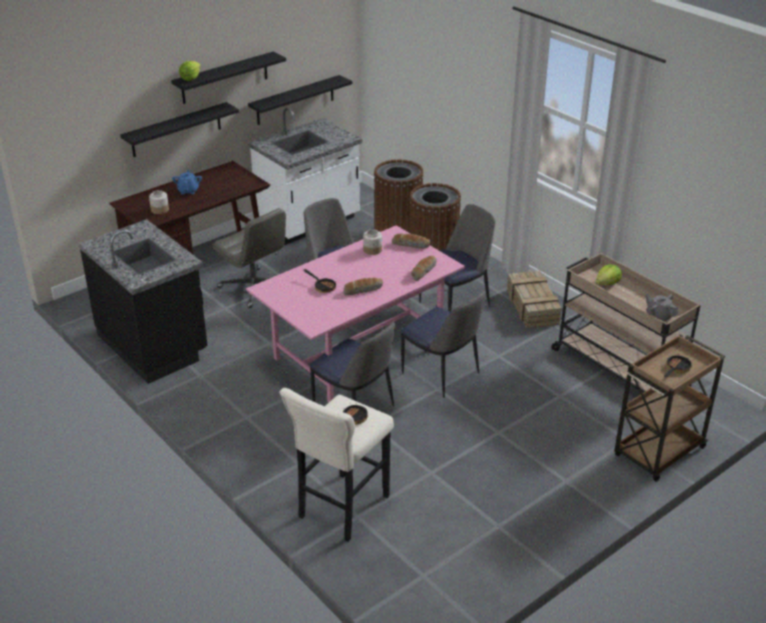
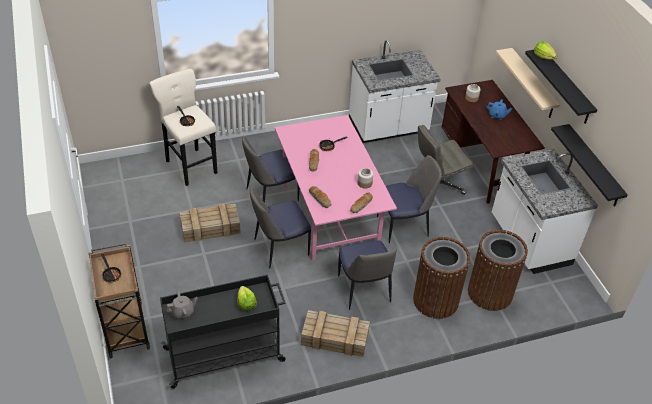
camera: 110 degrees right, 10 degrees up
(154, 345) = (388, 128): black counter -> white counter
(176, 130) = (532, 84): black shelf -> beige shelf
(453, 443) = (209, 228): none -> crate
(617, 367) = (225, 355): beige cart -> black cart

